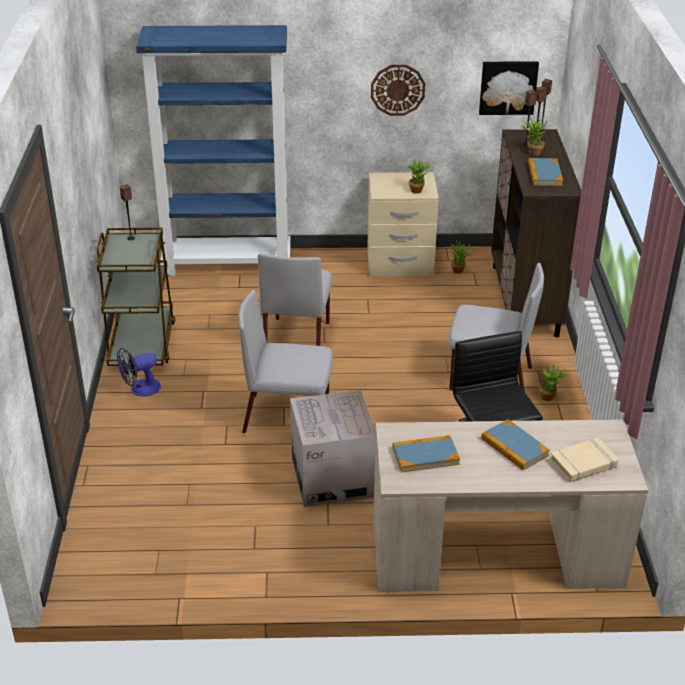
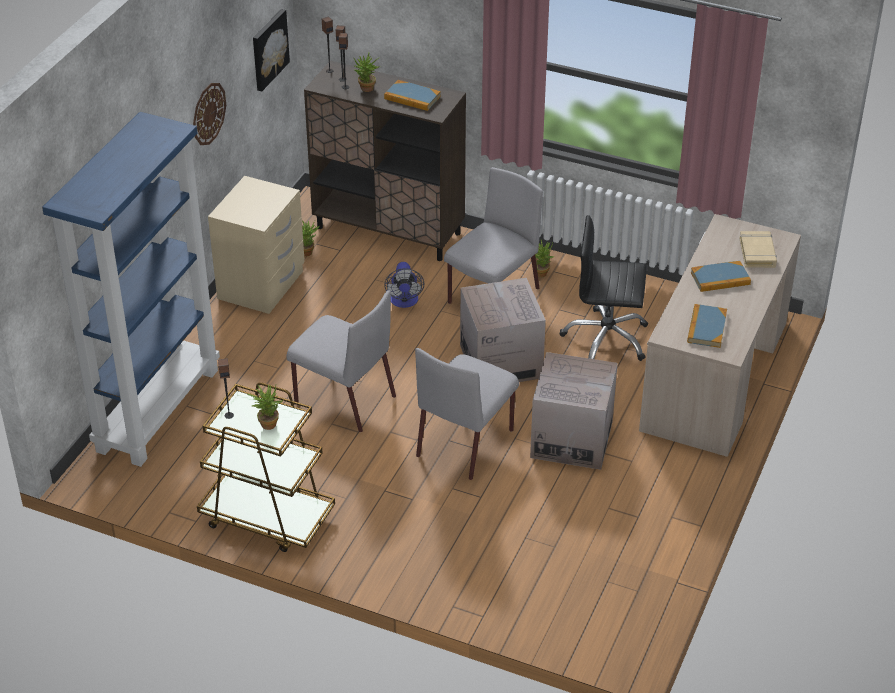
camera: 65 degrees left, 5 degrees up
(140, 389) = (349, 537): fan -> fan (404, 302)
(406, 407) = (501, 361): none -> cardboard box
(417, 190) = (272, 197): potted plant -> potted plant (267, 422)

